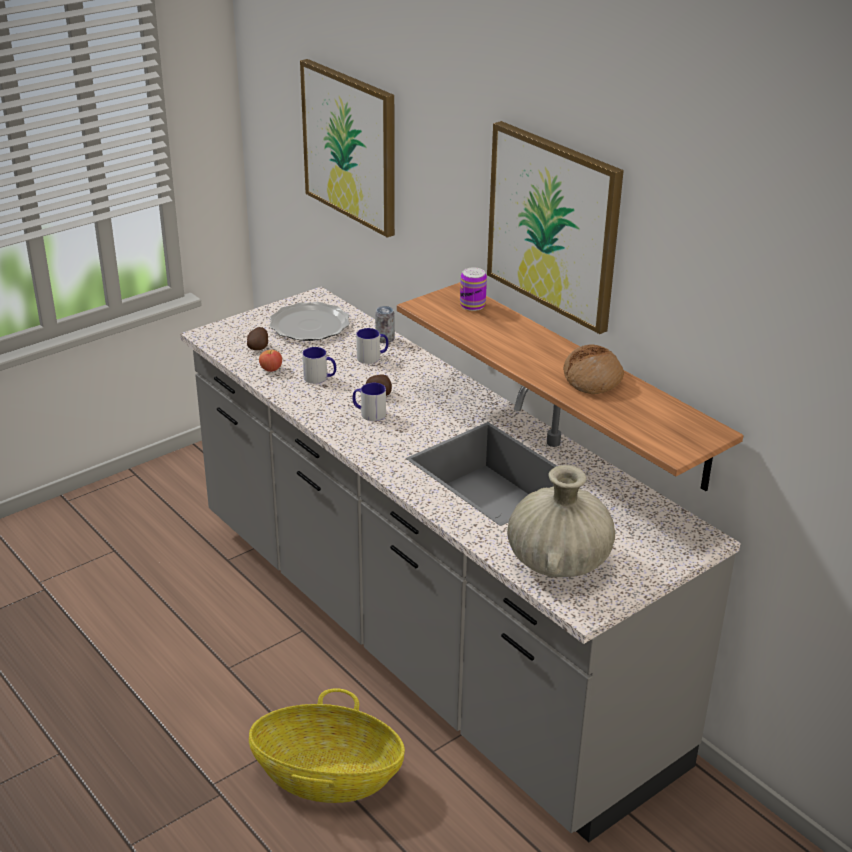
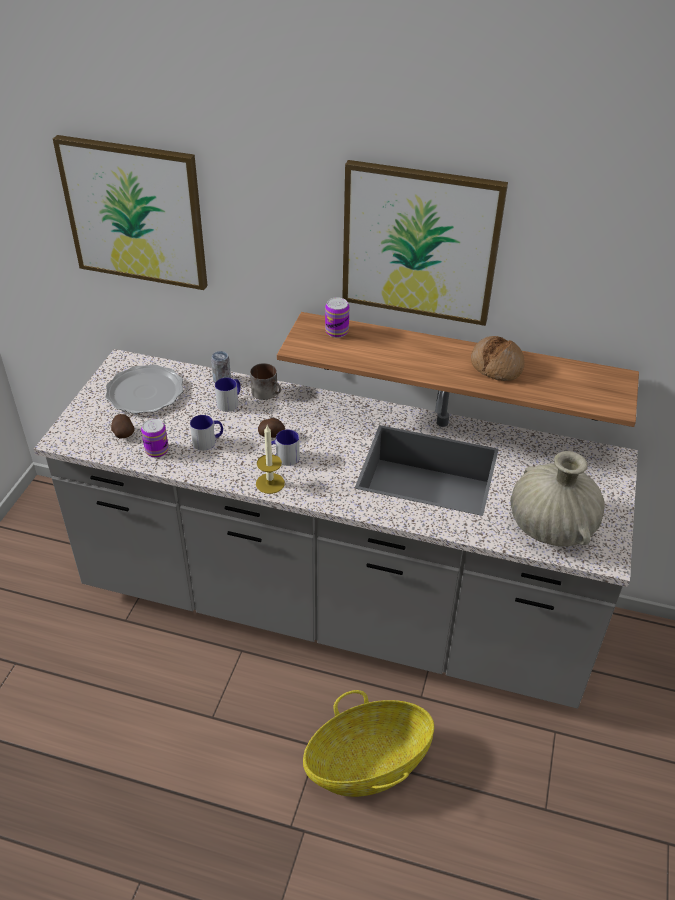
camera: 35 degrees left, 10 degrees up
(271, 369) = (157, 450): apple -> can
(336, 426) = (270, 483): none -> candle
(414, 362) = (268, 392): none -> mug

